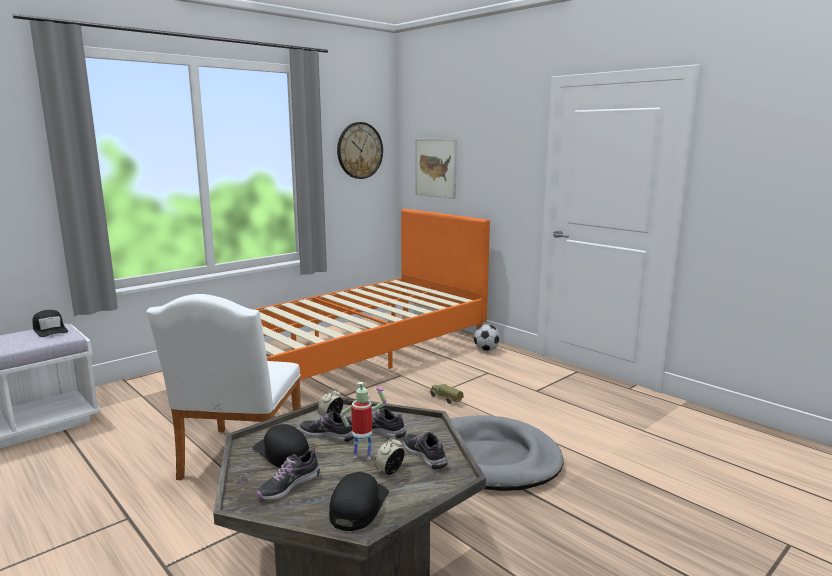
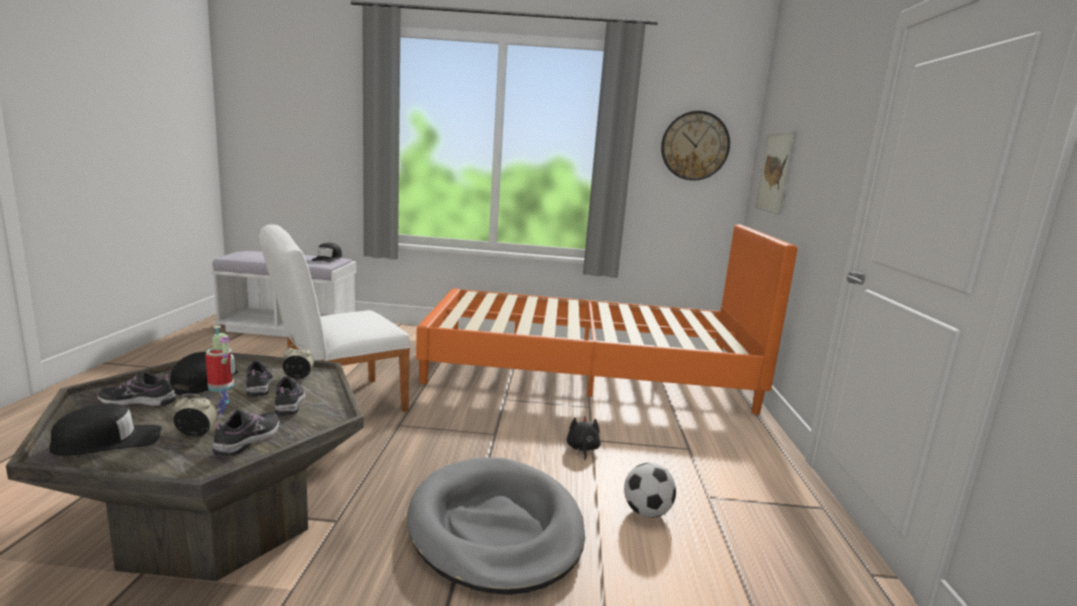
camera: 45 degrees right, 0 degrees up
(445, 399) = (582, 449): toy truck -> black plush toy
(486, 350) = (739, 427): football -> football (646, 512)

